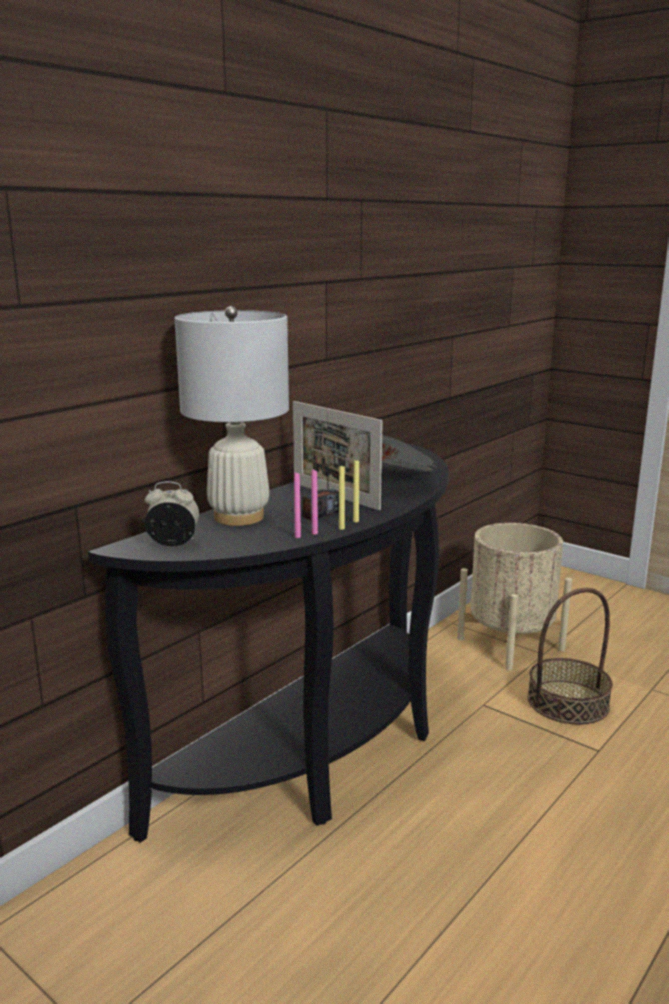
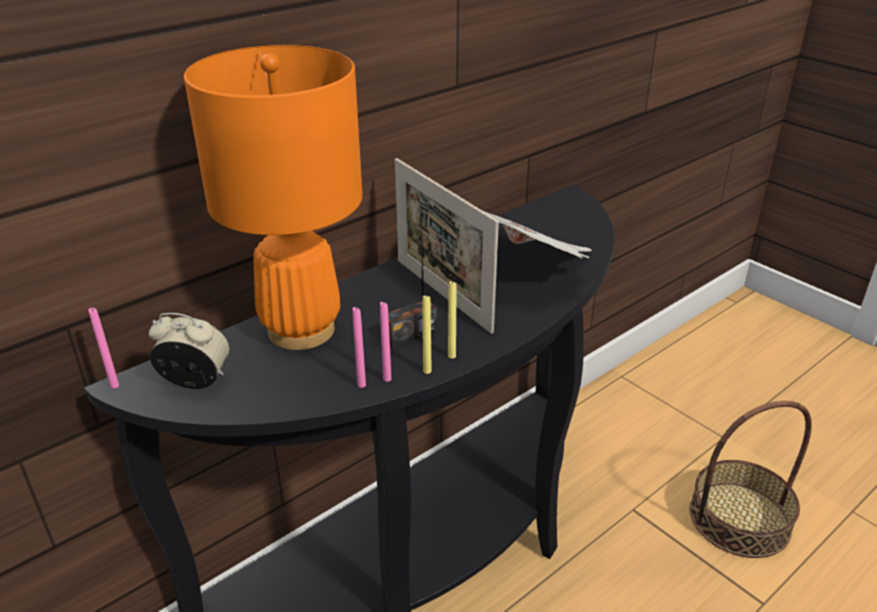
camera: 10 degrees right, 15 degrees up
(112, 548) = (114, 386): none -> pink candle
(239, 517) = (301, 330): white table lamp -> orange table lamp
(510, 644) = (685, 417): beige planter -> none

